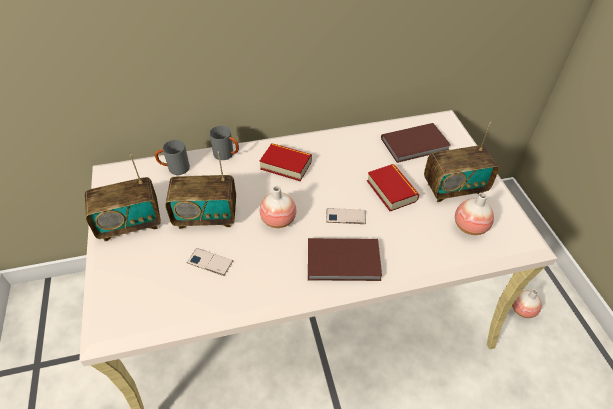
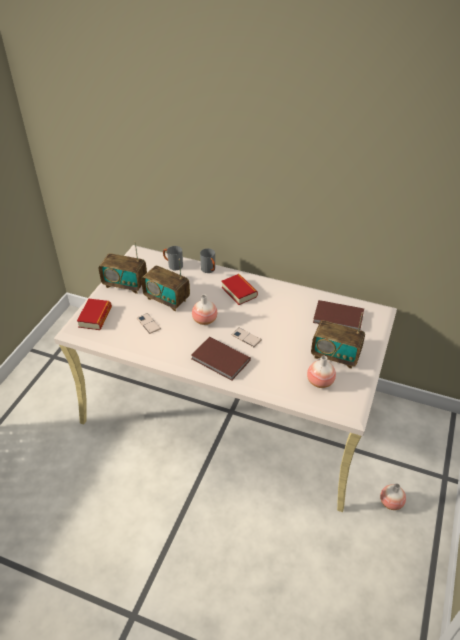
camera: 35 degrees right, 5 degrees down
(391, 191) = (290, 337): book -> book (95, 317)

